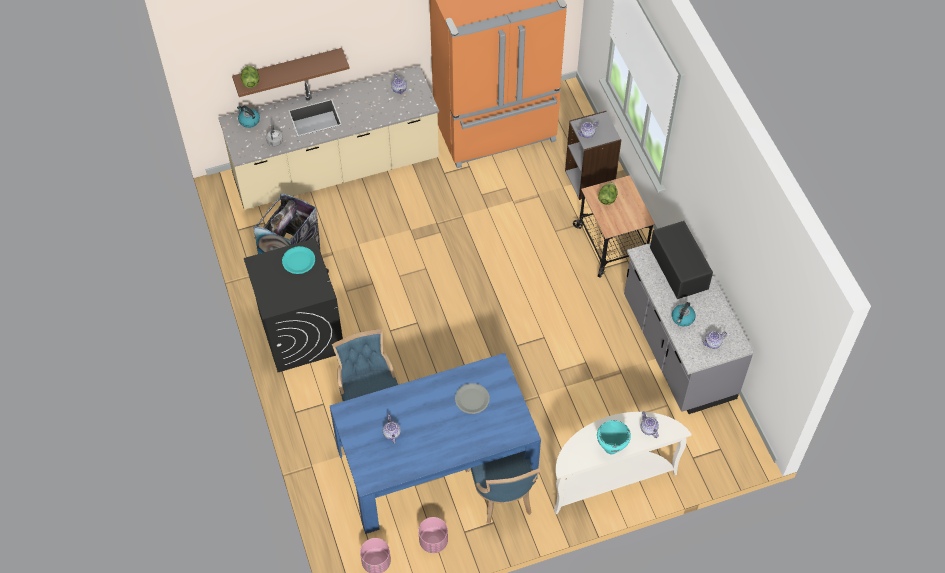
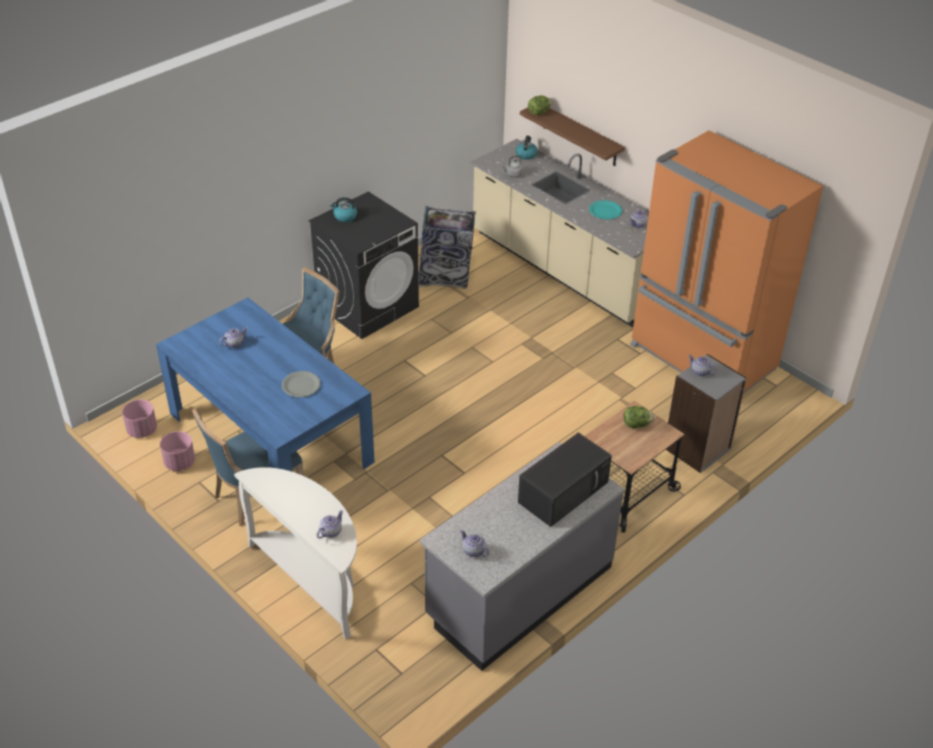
camera: 65 degrees right, 15 degrees down
(298, 261) = (385, 221): turquoise plate -> turquoise plate (605, 211)
(610, 448) = (290, 506): turquoise cooking pot -> none
(682, 318) = (492, 514): kettle -> kettle (345, 217)

